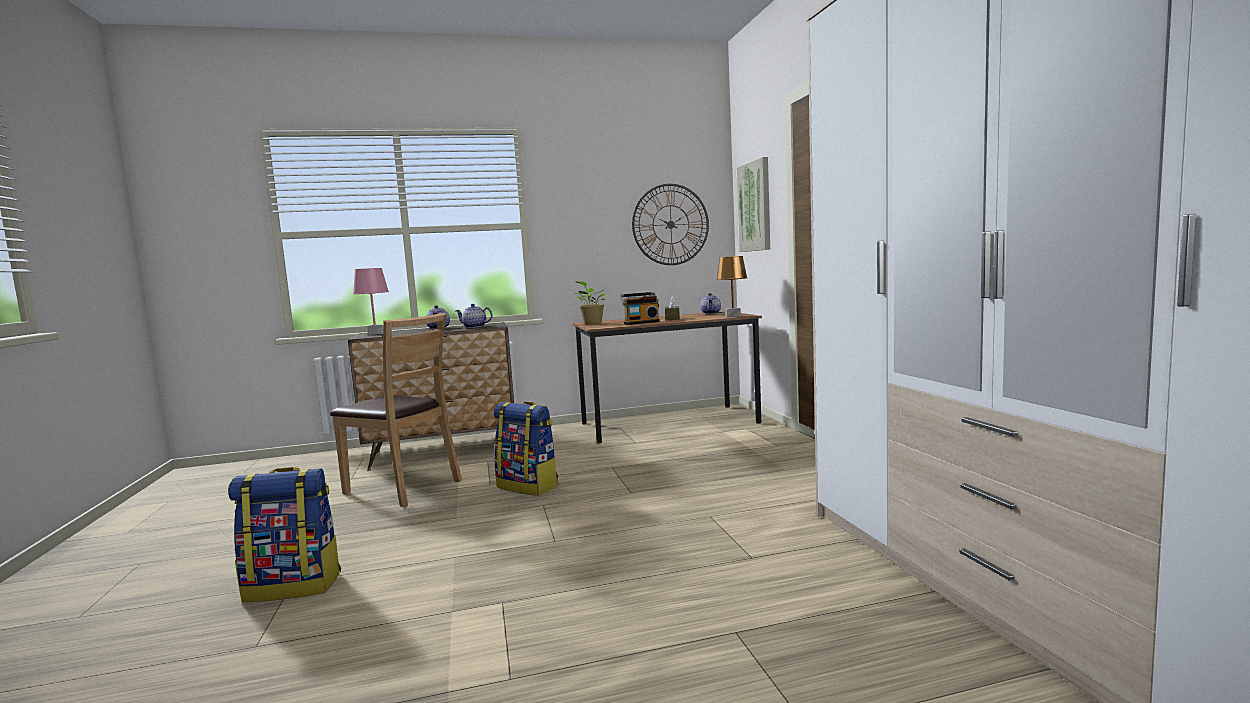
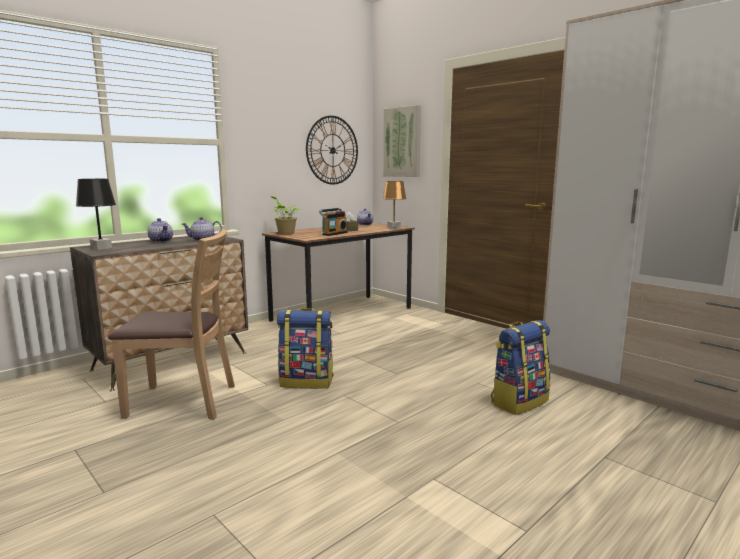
camera: 30 degrees left, 5 degrees up
(294, 586) = (222, 517): backpack -> backpack (519, 401)
(376, 333) = (101, 248): pink table lamp -> black table lamp

